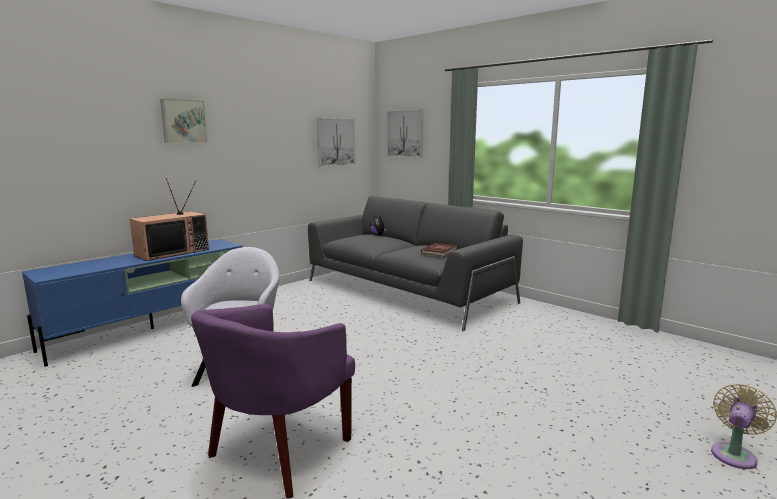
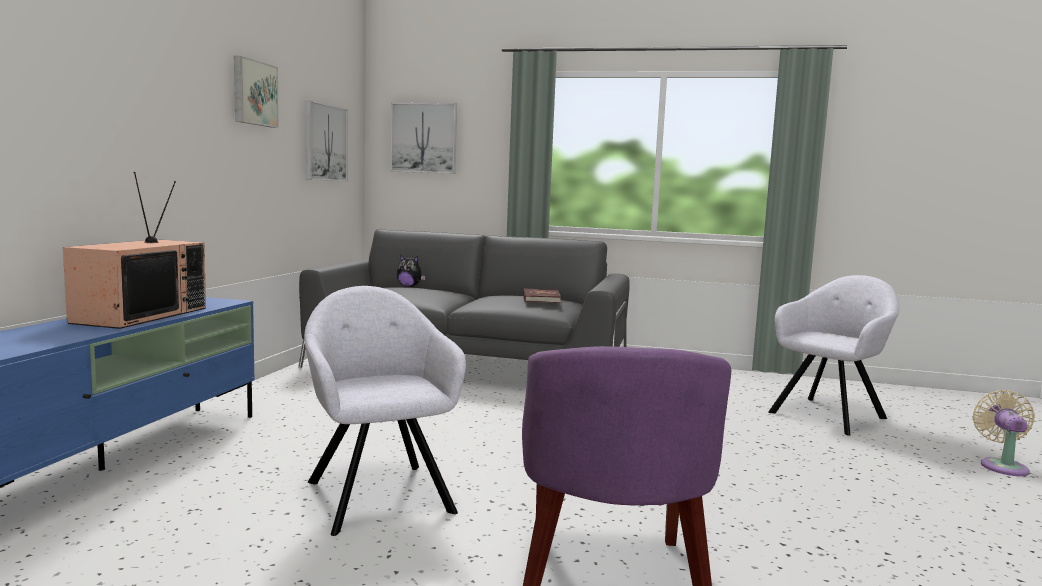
camera: 30 degrees left, 5 degrees down
(183, 121) = (136, 72): picture -> picture (253, 93)
(632, 371) = (829, 414): none -> grey armchair

